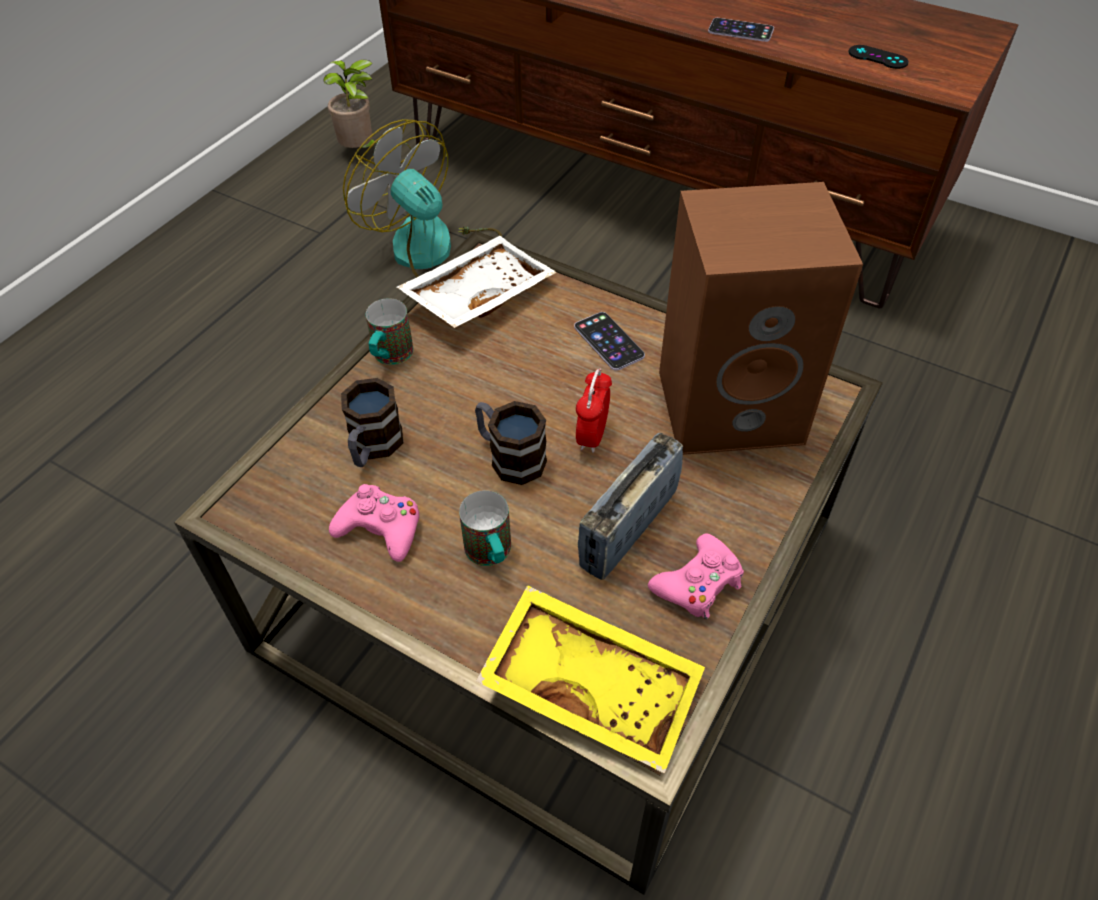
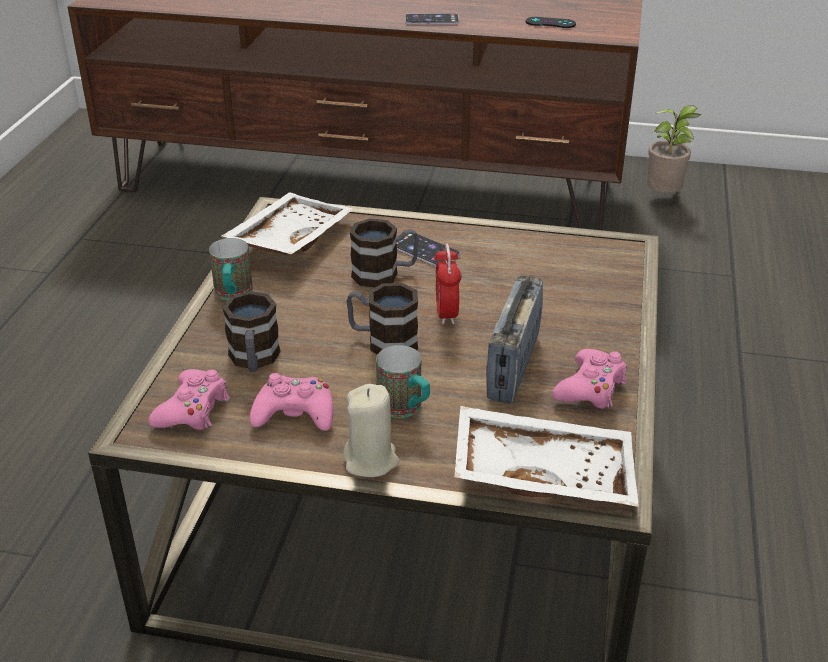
camera: 20 degrees left, 15 degrees down
(289, 496) = (193, 410): none -> pink game controller
(360, 151) = (61, 201): potted plant -> potted plant (664, 197)
(425, 613) = (371, 460): none -> beige candle
(435, 253) = (177, 268): fan -> none
(553, 365) = (385, 274): none -> mug
(593, 684) = (544, 472): yellow tray -> white tray
(732, 404) = (551, 271): brown speaker -> none

